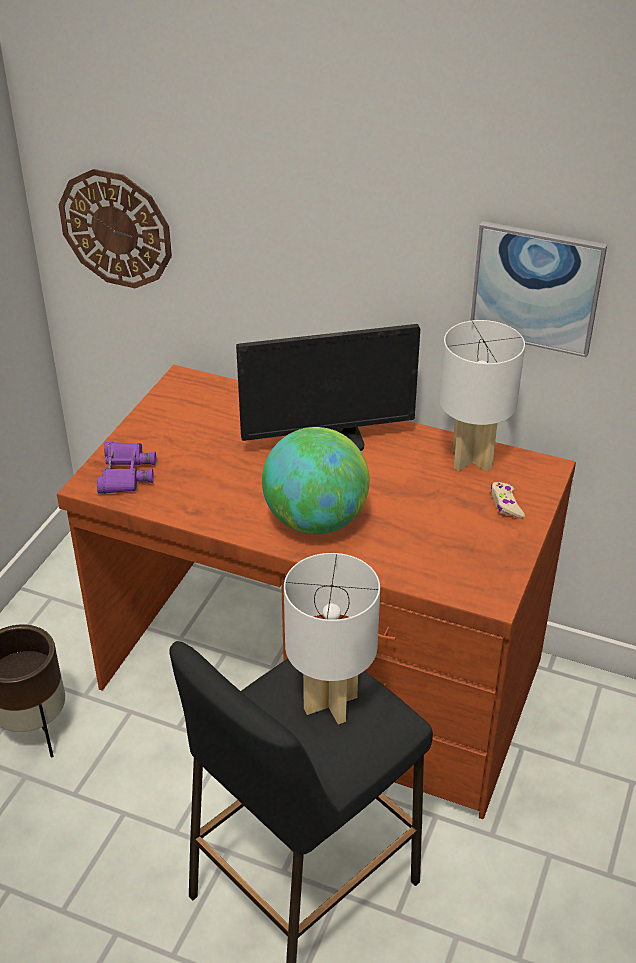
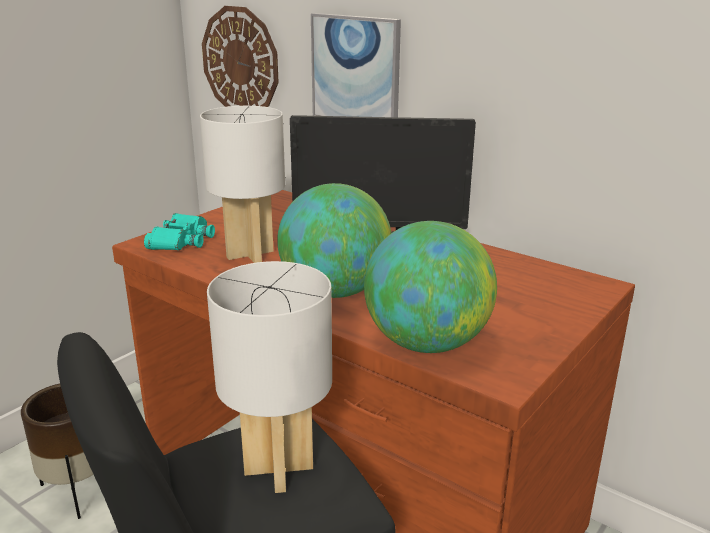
camera: 15 degrees right, 15 degrees down
(125, 473) = (181, 240): purple binoculars -> turquoise binoculars
(420, 569) = (426, 343): none -> globe
(473, 459) = (520, 270): white table lamp -> white table lamp (251, 254)
(506, 504) = (545, 305): beige game controller -> none
(536, 288) = (599, 77): picture -> picture (356, 71)

